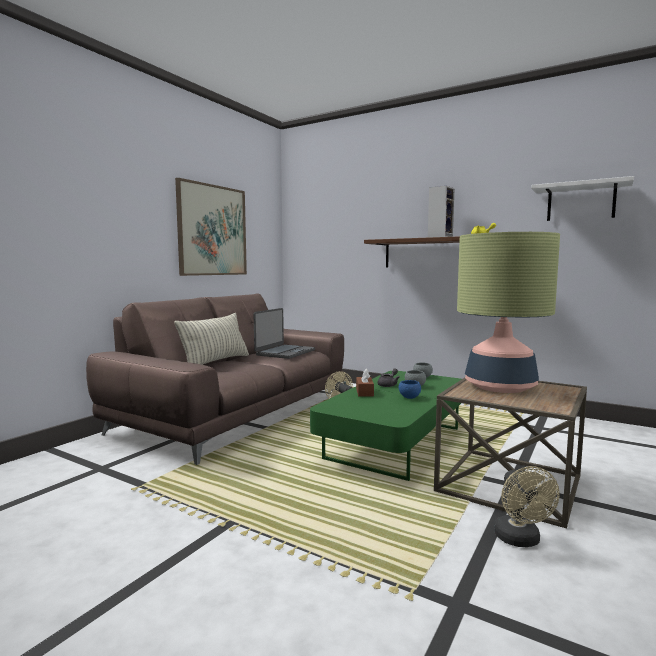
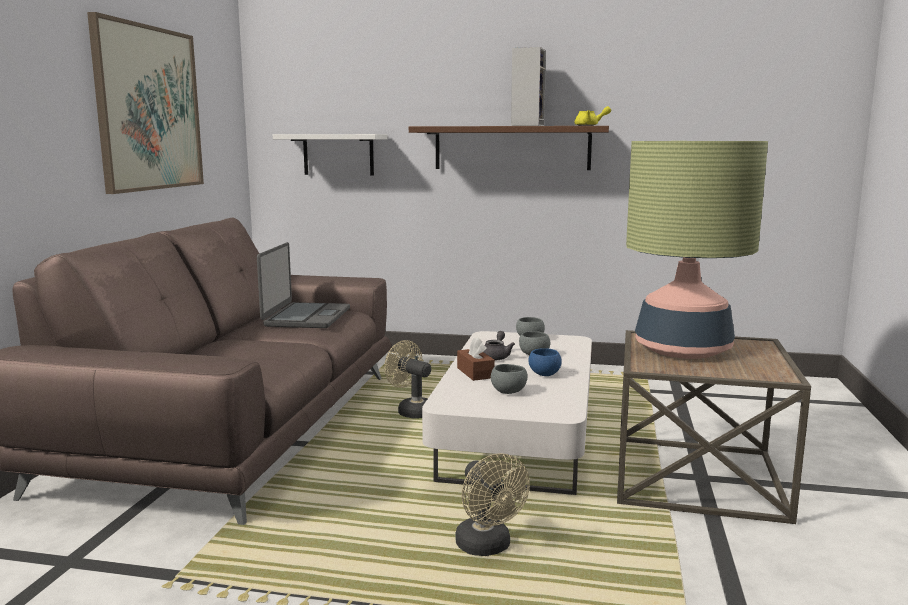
camera: 20 degrees left, 5 degrees up
(215, 362) = (207, 345): pillow -> none
(374, 405) = (508, 392): none -> grey bowl
(395, 443) = (517, 441): green coffee table -> white coffee table
(520, 540) = (759, 550): beige fan -> beige fan (487, 547)
(581, 202) = (718, 81): white shelf -> white shelf (338, 154)

